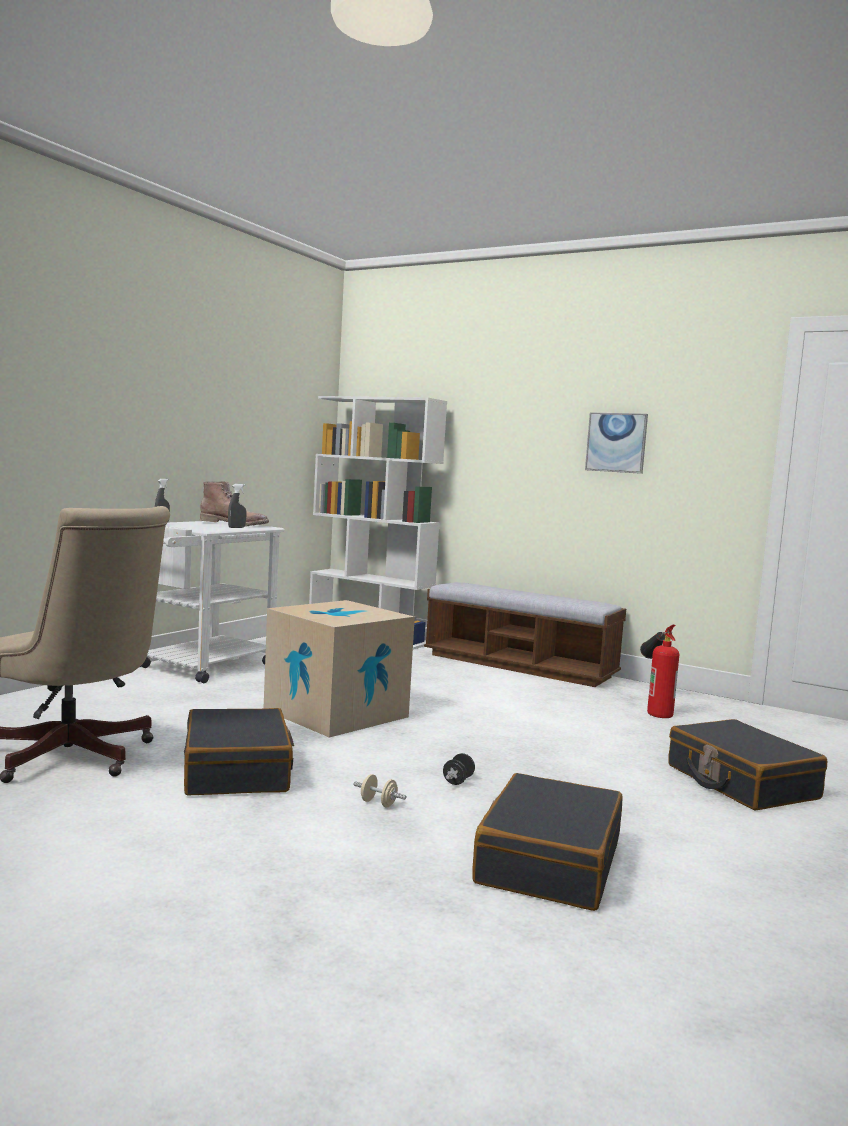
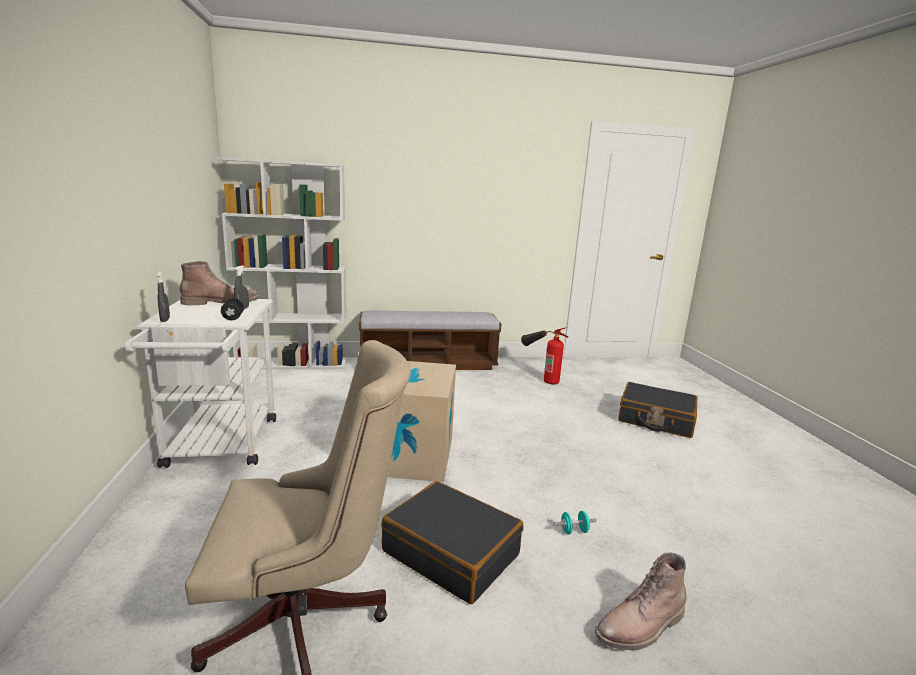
camera: 40 degrees left, 10 degrees up
(292, 866) = (641, 626): none -> brown boot
(378, 803) = (574, 531): beige dumbbell -> turquoise dumbbell
(458, 781) = (570, 484): black dumbbell -> black dumbbell (233, 318)
(548, 861) = (706, 527): black suitcase -> none
(616, 442) = (482, 201): picture -> none

